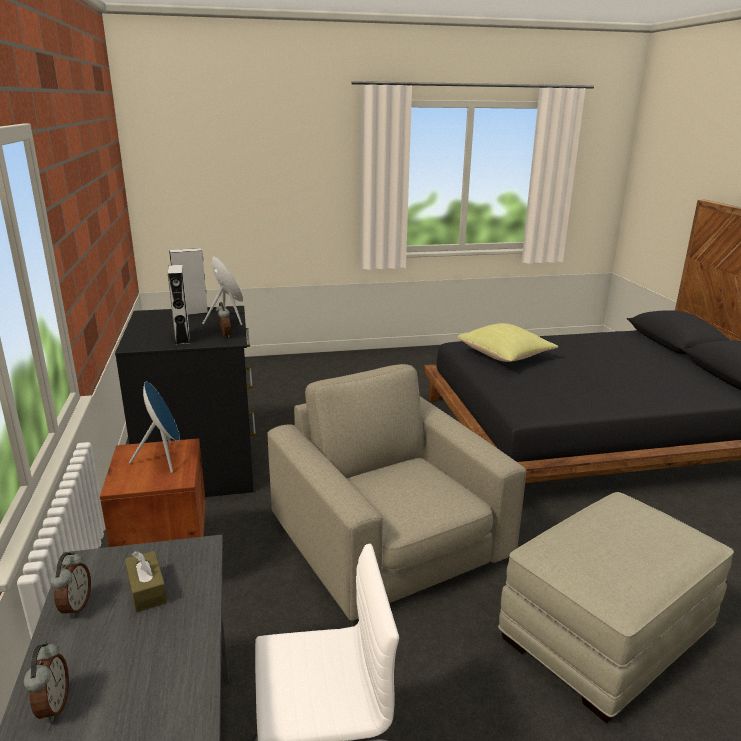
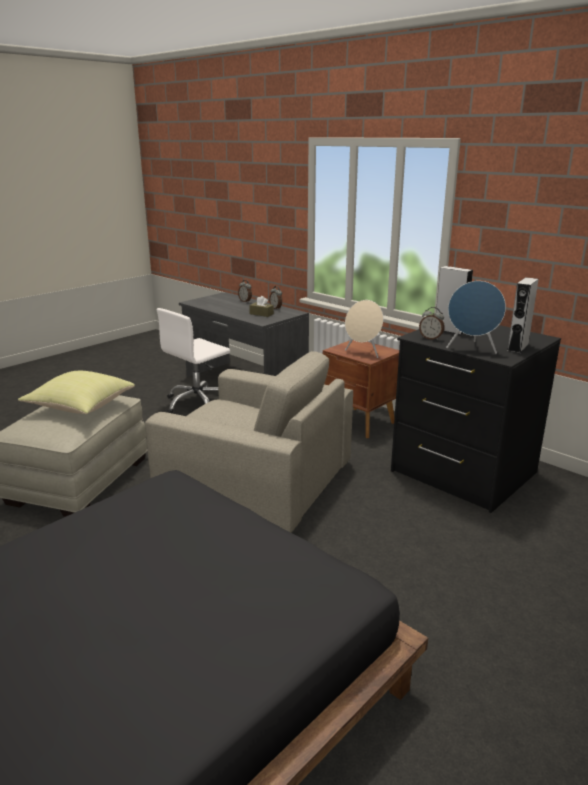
camera: 145 degrees right, 0 degrees up
(164, 458) = (363, 353): blue speaker -> beige speaker
(506, 356) = (252, 579): yellow pillow -> yellow pillow (79, 408)

